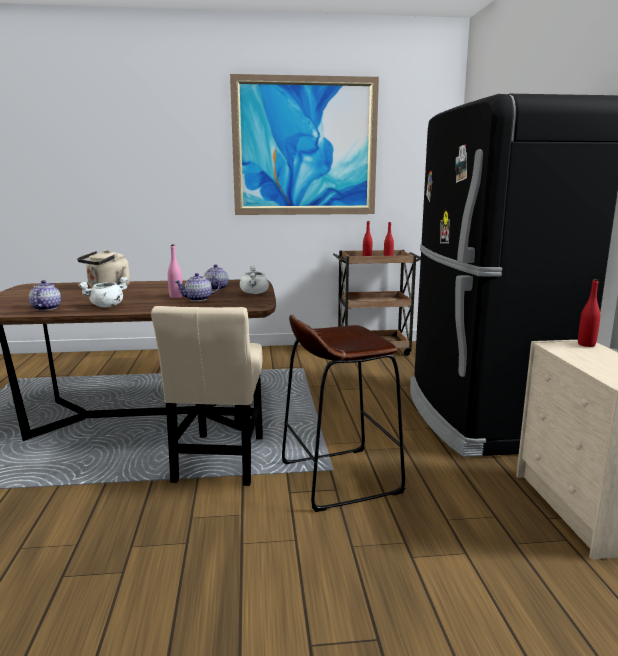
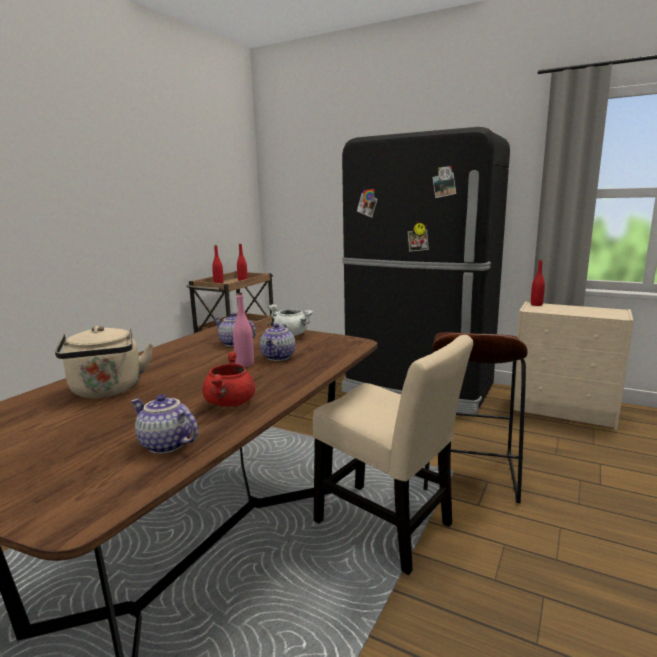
camera: 55 degrees left, 0 degrees up
(106, 306) = (230, 403): white cooking pot -> red cooking pot
(305, 147) = (141, 163): picture -> none

